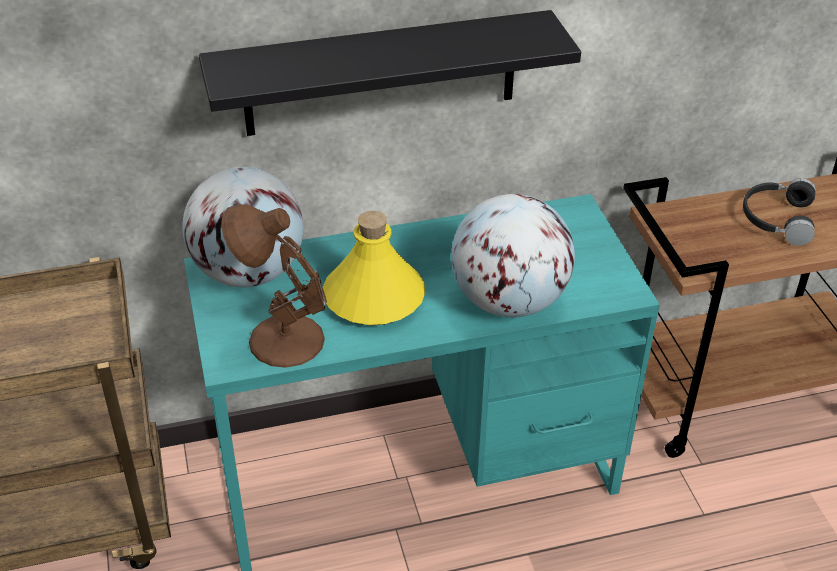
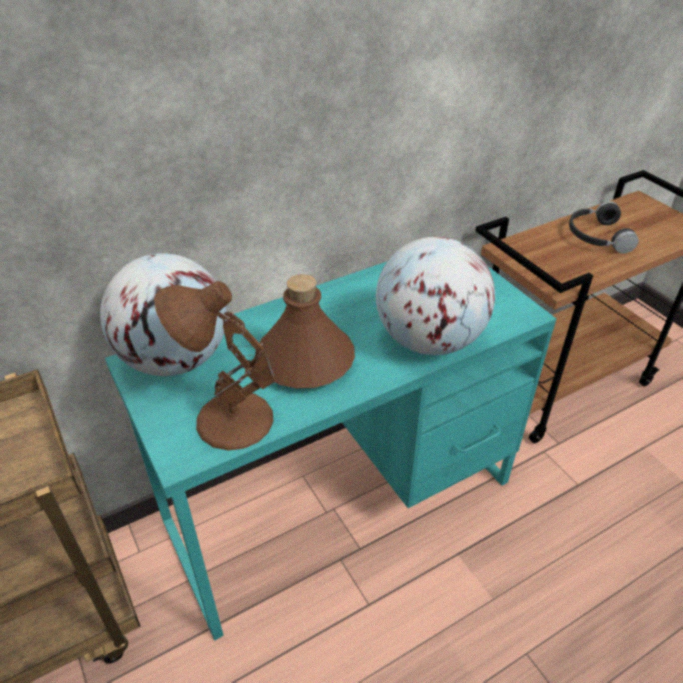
camera: 15 degrees left, 0 degrees up
(375, 297) = (306, 360): yellow bottle -> brown bottle
(381, 74) = (275, 142): black shelf -> none

